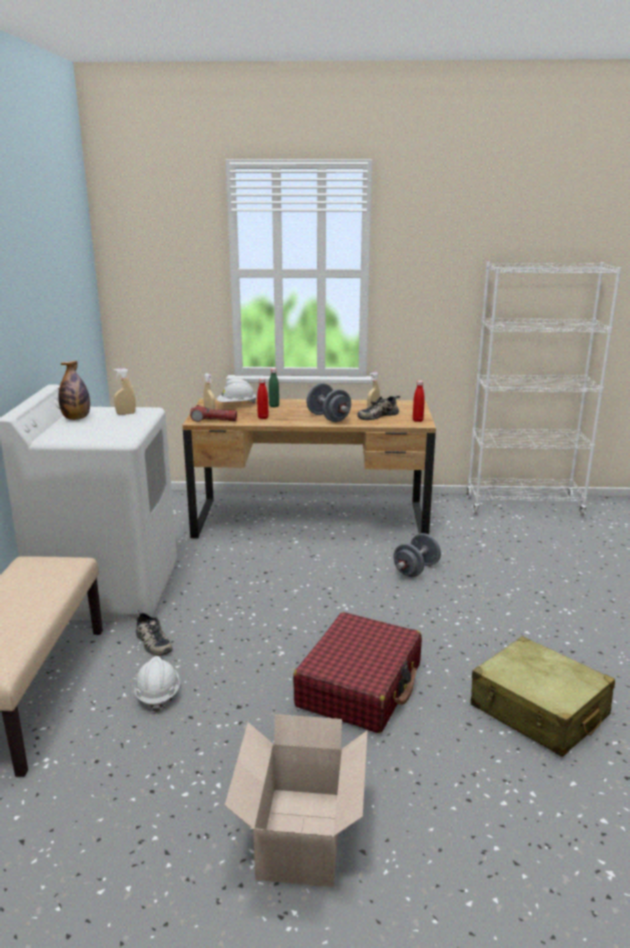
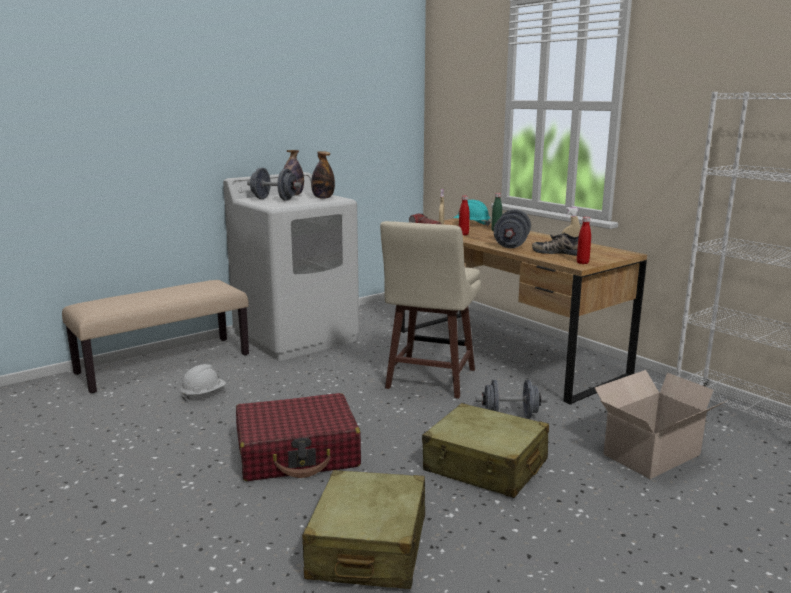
camera: 50 degrees right, 5 degrees down
(82, 430) = (274, 199): none -> grey dumbbell
(126, 413) = (323, 198): beige spray bottle -> bottle
(152, 642) = (257, 370): shoe -> none
(236, 405) = (471, 225): white hard hat -> turquoise hard hat
(299, 838) = (99, 493): cardboard box -> cardboard box (649, 455)
(311, 570) = (429, 380): none -> beige stool
(476, 614) = (485, 466): none -> beige suitcase

